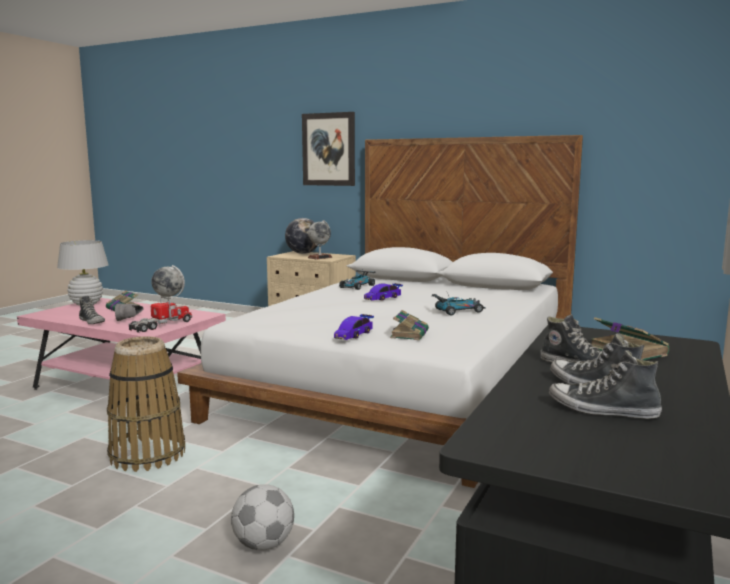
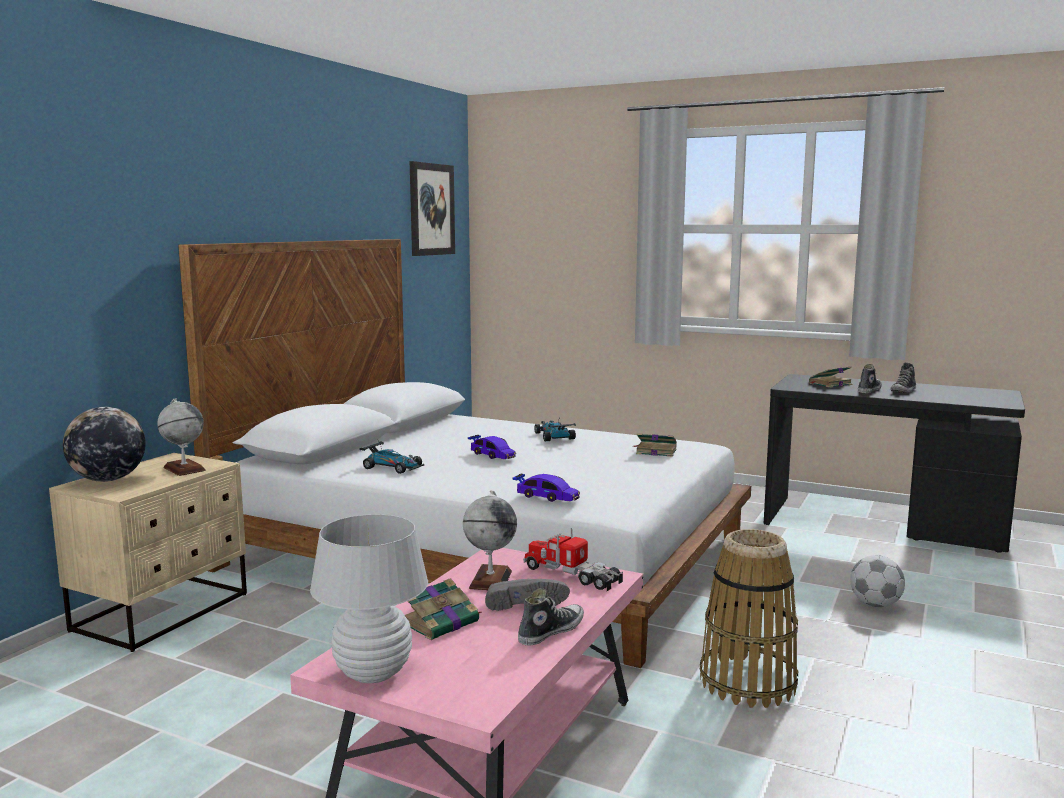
camera: 90 degrees left, 0 degrees up
(328, 149) = (105, 263): picture -> picture (431, 209)
(354, 335) = (663, 467): toy car -> toy car (546, 497)
(602, 410) = (938, 393): shoe -> none

